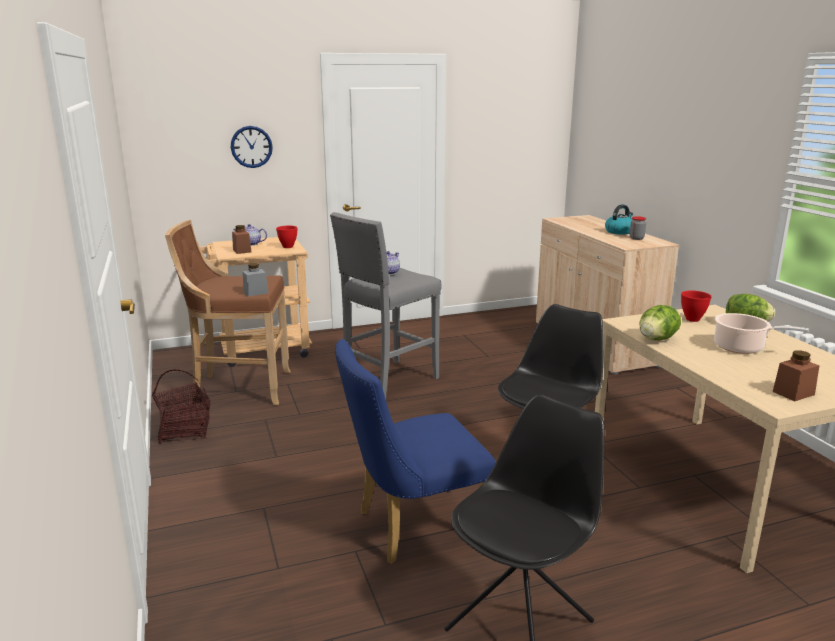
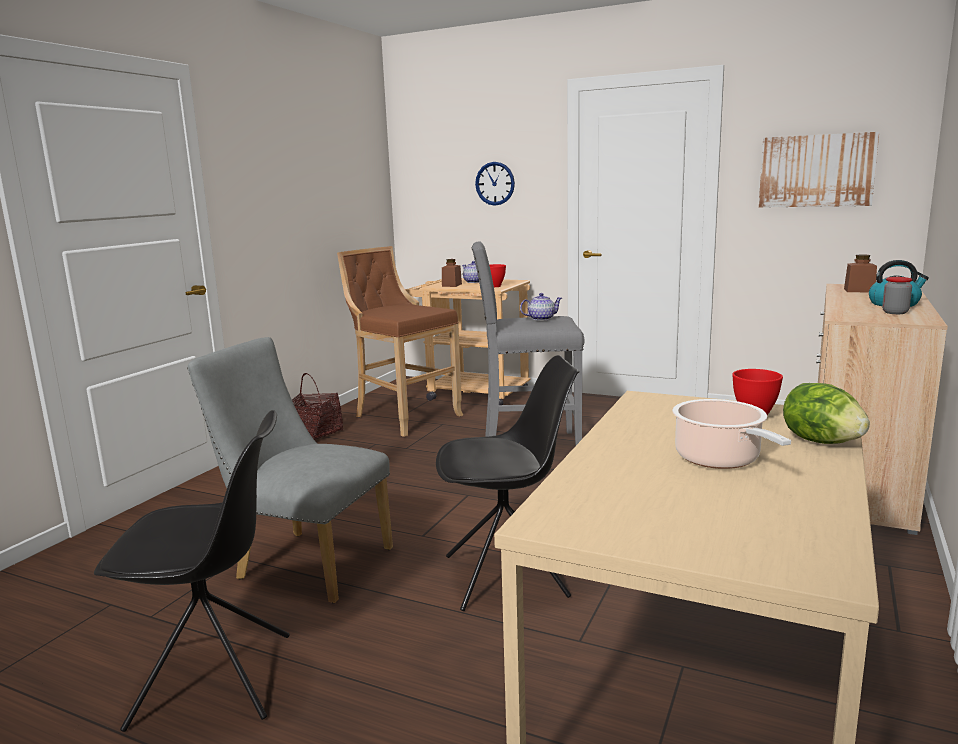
camera: 45 degrees right, 5 degrees down
(255, 292) = (398, 317): grey jar -> none
(412, 527) = (305, 562): blue chair -> grey chair
(507, 136) = (816, 171): none -> picture
(656, 339) = (627, 421): lettuce -> none
(793, 393) = (614, 521): brown jar -> brown jar (859, 290)

